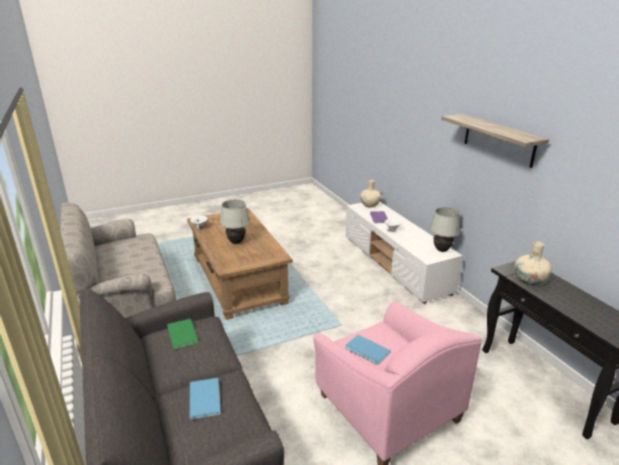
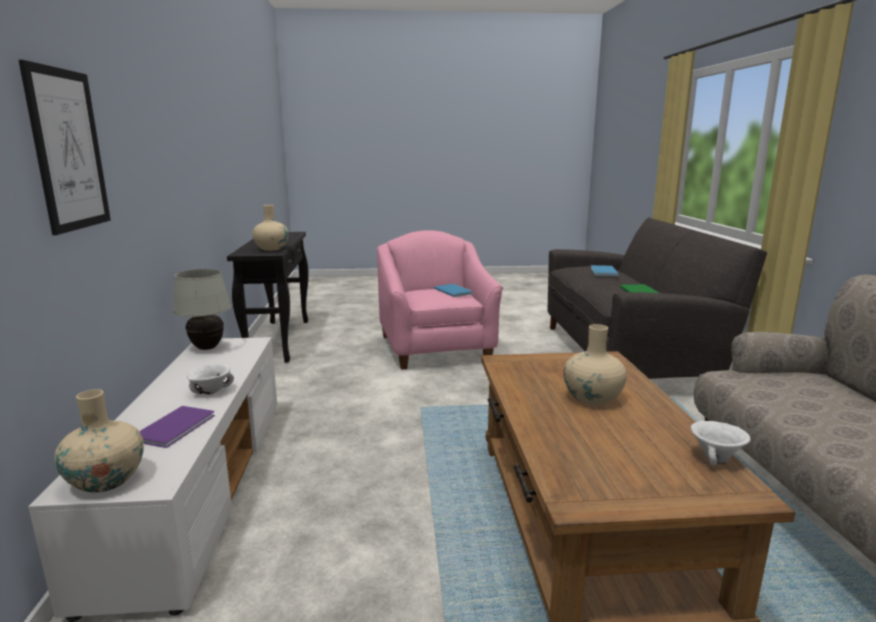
camera: 160 degrees left, 10 degrees down
(236, 242) = (592, 398): white table lamp -> beige vase
(418, 126) = (68, 150): none -> picture
(498, 140) = (172, 123): shelf -> none

